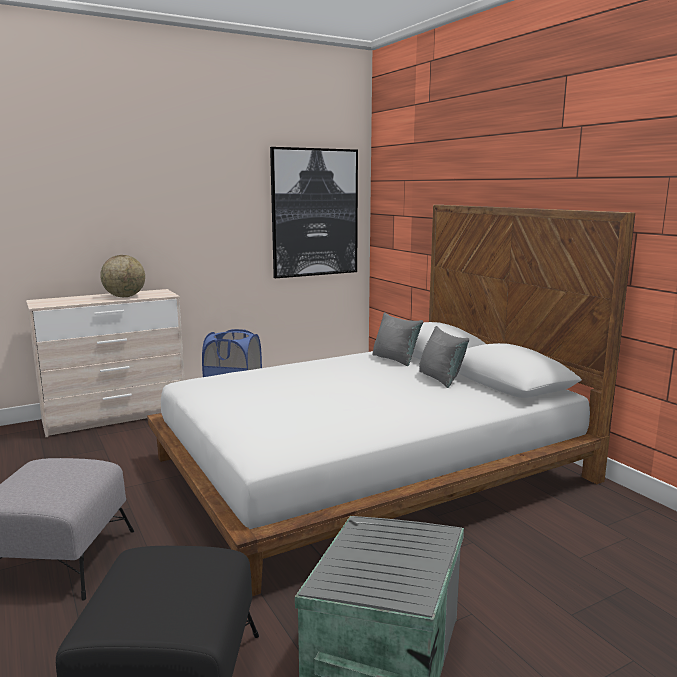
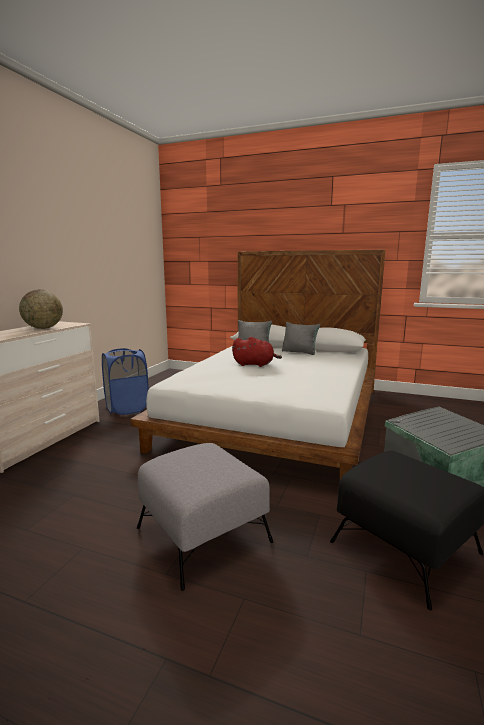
camera: 40 degrees left, 0 degrees up
(315, 213) = (138, 259): picture -> none
(323, 383) = (255, 364): none -> red plush toy

